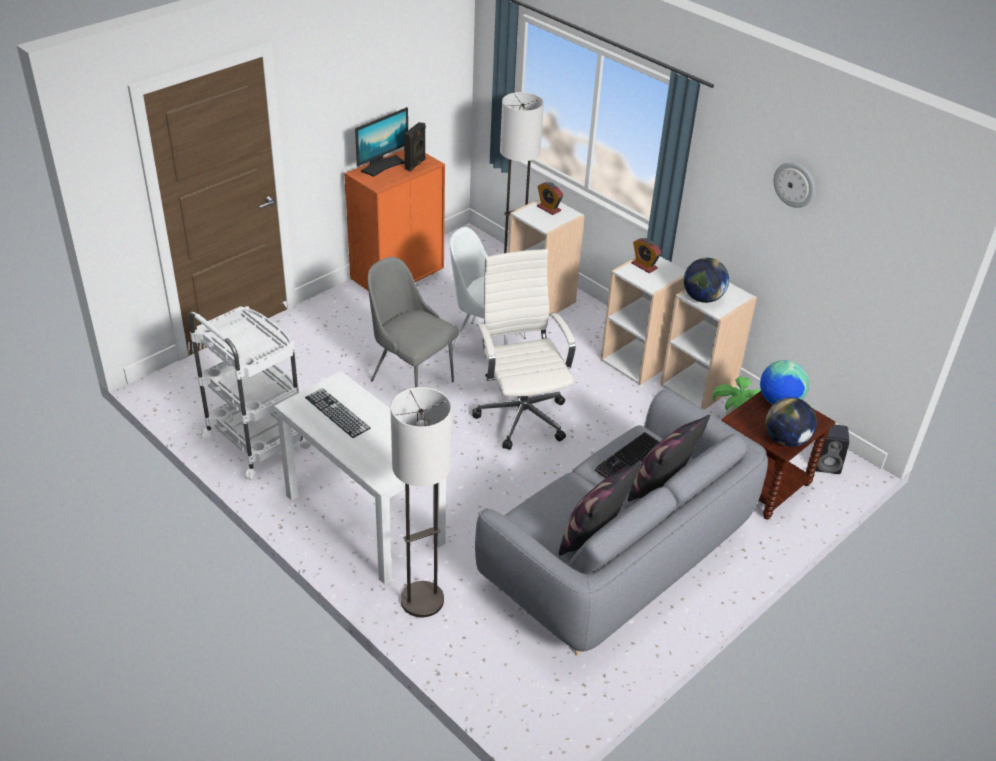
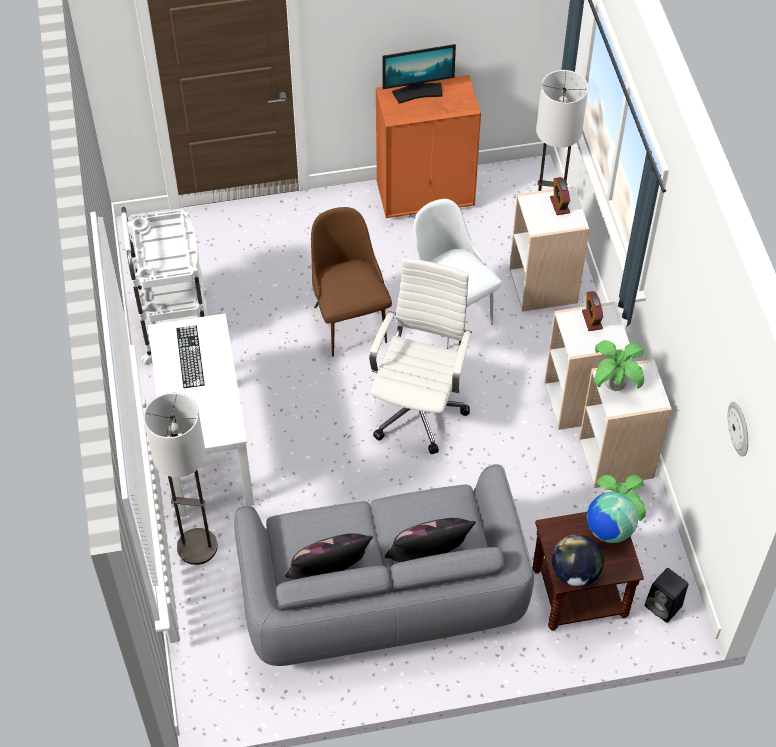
camera: 35 degrees right, 15 degrees up
(411, 381) = (349, 324): grey chair -> brown chair
(416, 164) = (451, 103): black speaker -> none
(628, 460) = (420, 517): keyboard -> none
(702, 298) = (614, 385): globe -> potted plant
(794, 184) = (704, 329): wall clock -> wall clock (739, 428)

